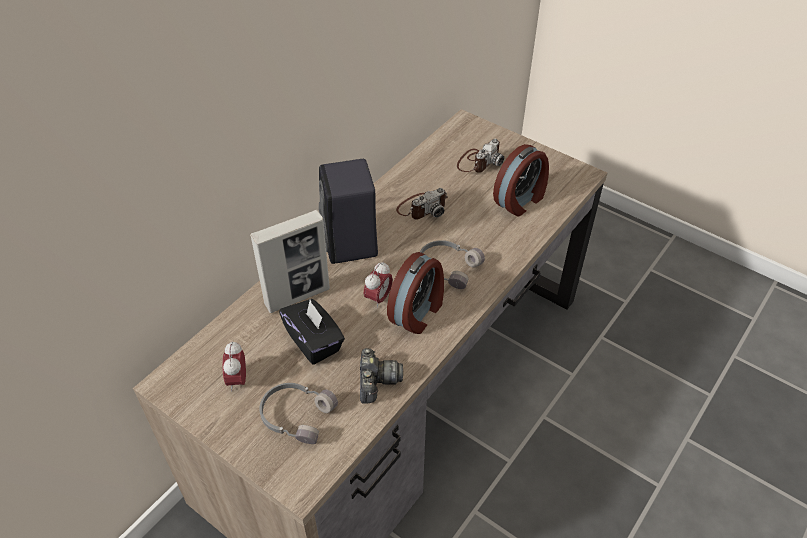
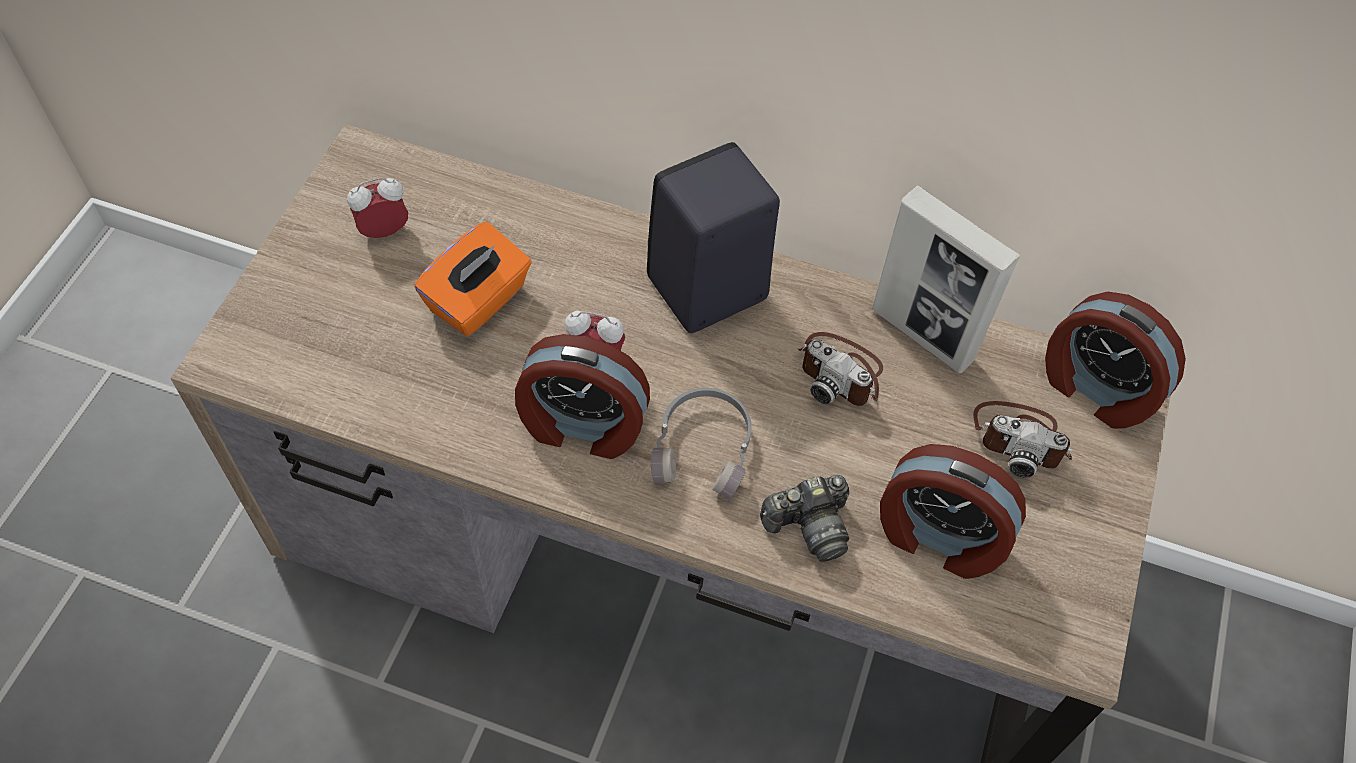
camera: 70 degrees right, 10 degrees up
(296, 415) = (337, 319): grey headphones -> none
(297, 296) = (563, 252): picture frame -> picture frame (922, 335)
(314, 342) = (479, 301): black tissue box -> orange tissue box
(377, 382) = (421, 404): camera -> camera (809, 526)
(461, 132) = (1095, 389): none -> alarm clock

